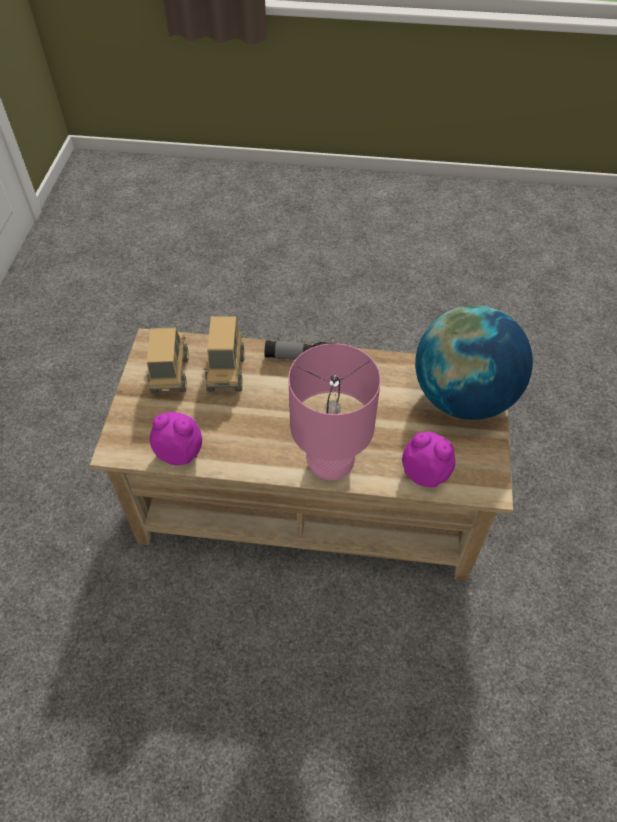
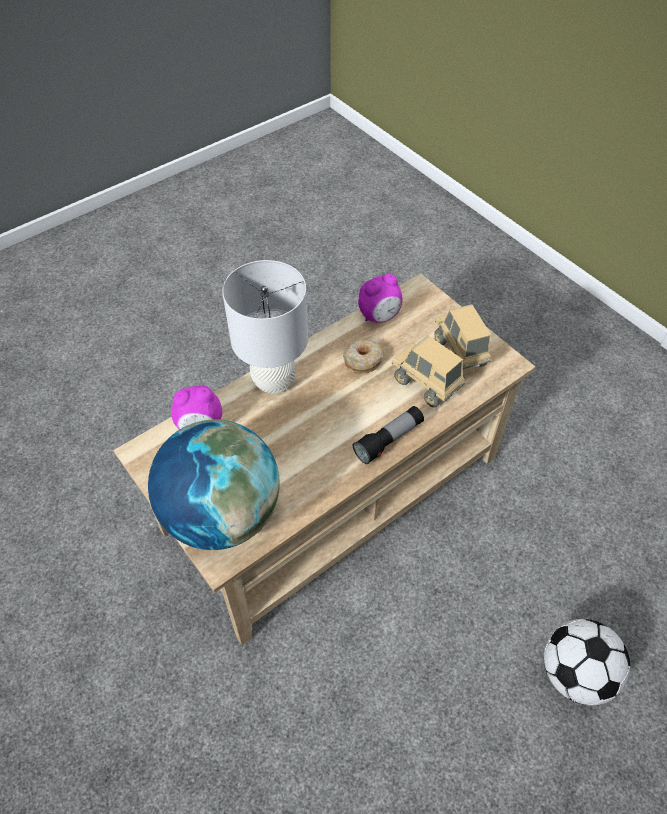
camera: 135 degrees right, 0 degrees up
(170, 375) = (459, 353): toy truck -> toy truck turned 150 degrees counterclockwise
(243, 426) = (362, 360): none -> donut
(290, 304) = (575, 673): none -> football
(329, 463) = (276, 381): pink table lamp -> grey table lamp

